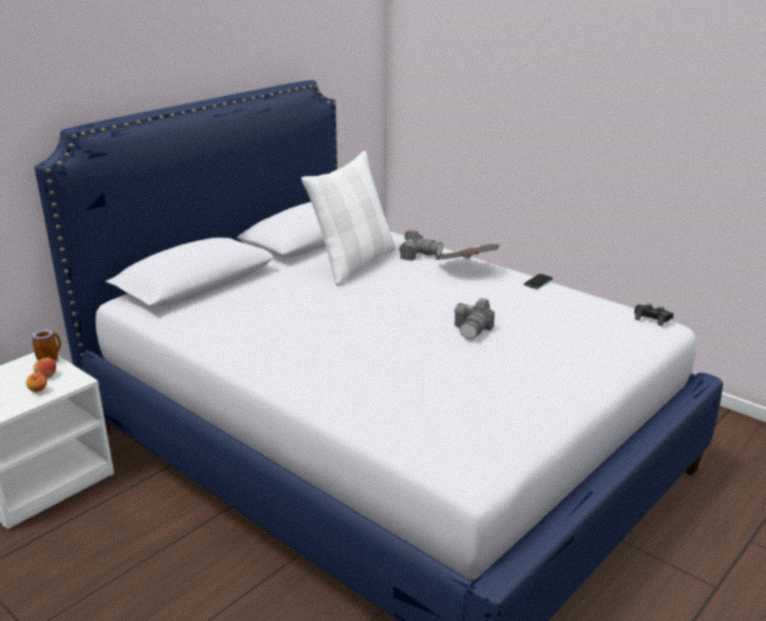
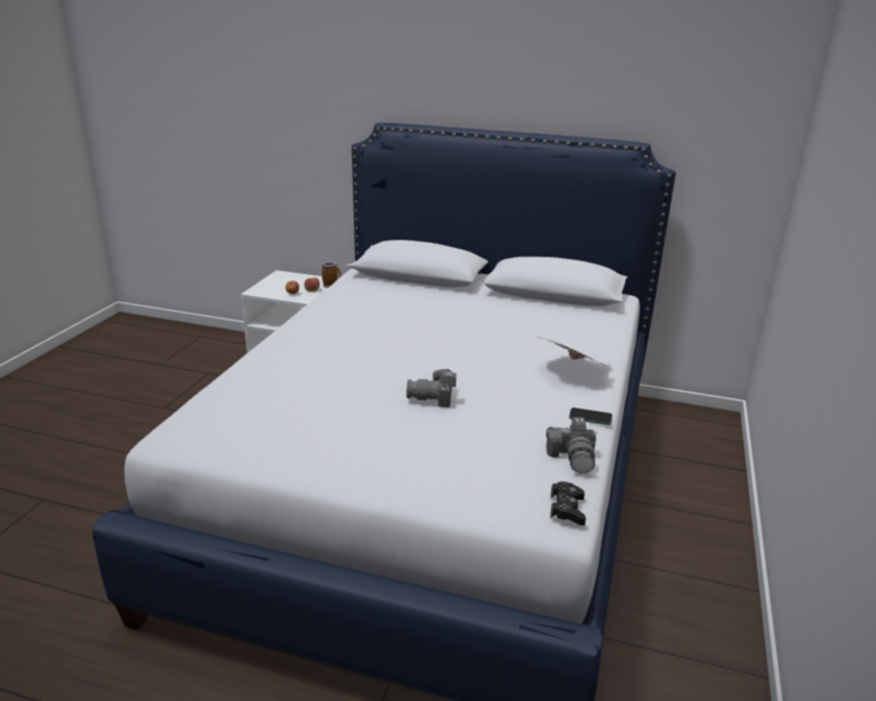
camera: 65 degrees right, 0 degrees up
(354, 263) = (523, 319): white pillow -> none
(419, 254) = (582, 343): camera -> camera (573, 457)

